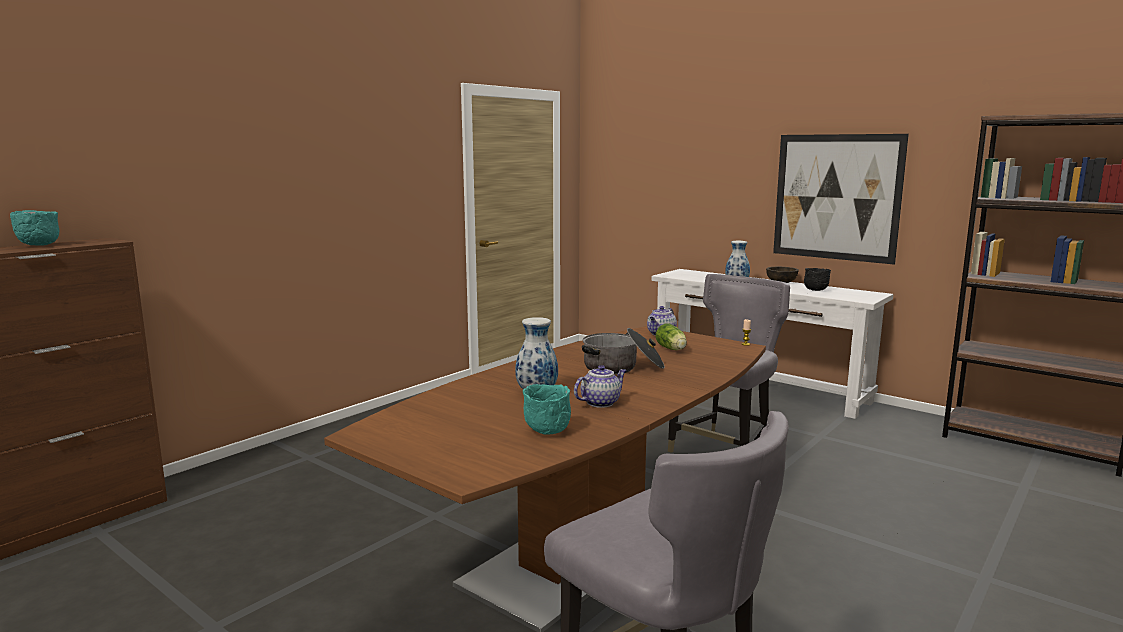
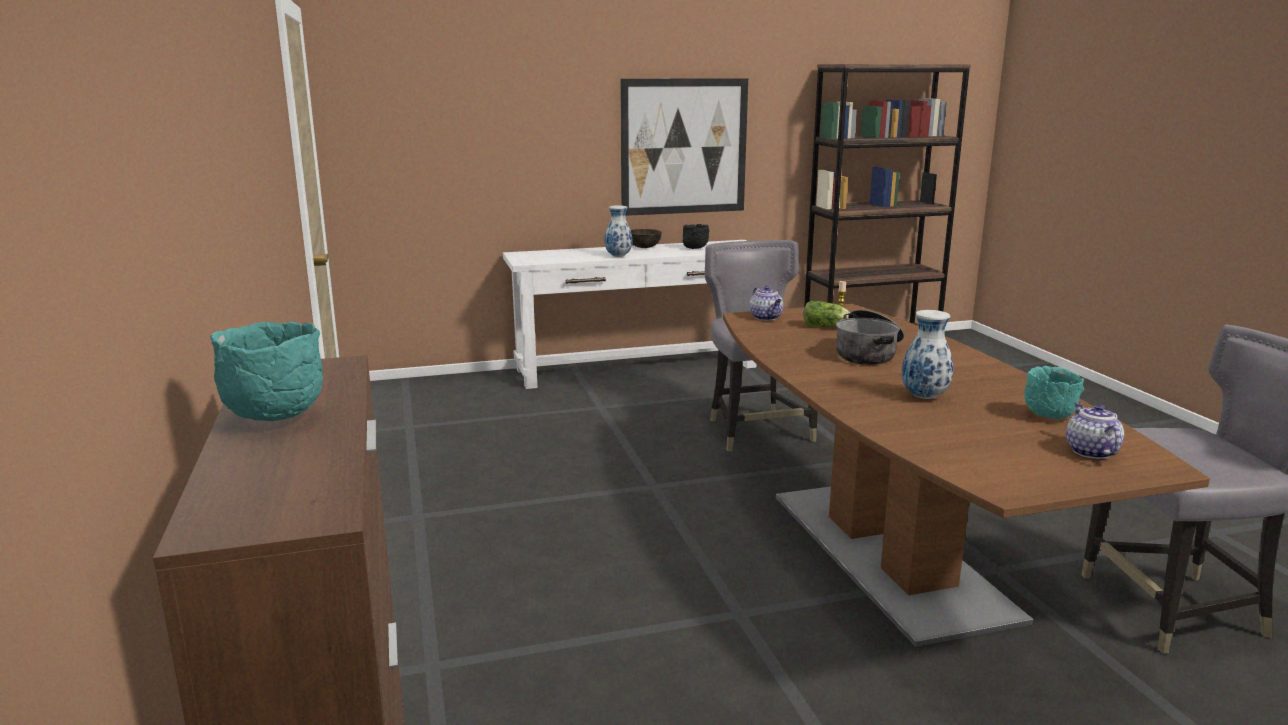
camera: 55 degrees left, 5 degrees up
(600, 402) = (975, 383): teapot -> teapot (1090, 451)

